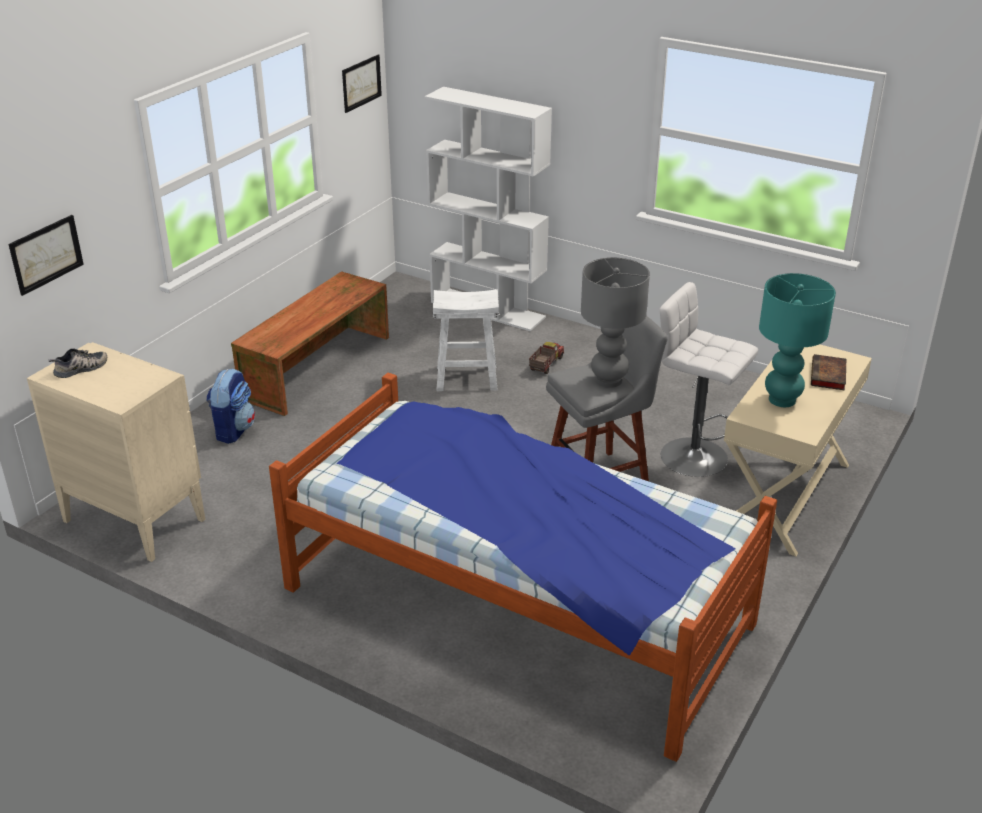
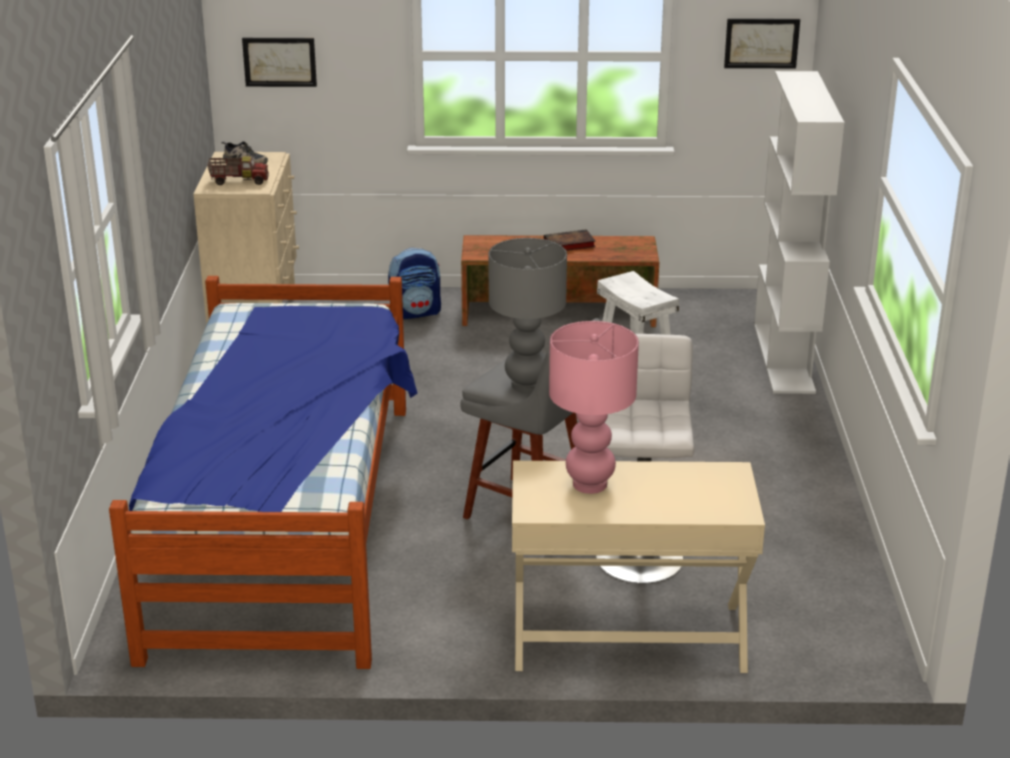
camera: 60 degrees right, 5 degrees down
(545, 364) = (716, 421): toy truck -> toy truck (239, 181)
(781, 400) = (589, 484): turquoise table lamp -> pink table lamp
(828, 376) = (680, 503): book -> book (568, 244)

